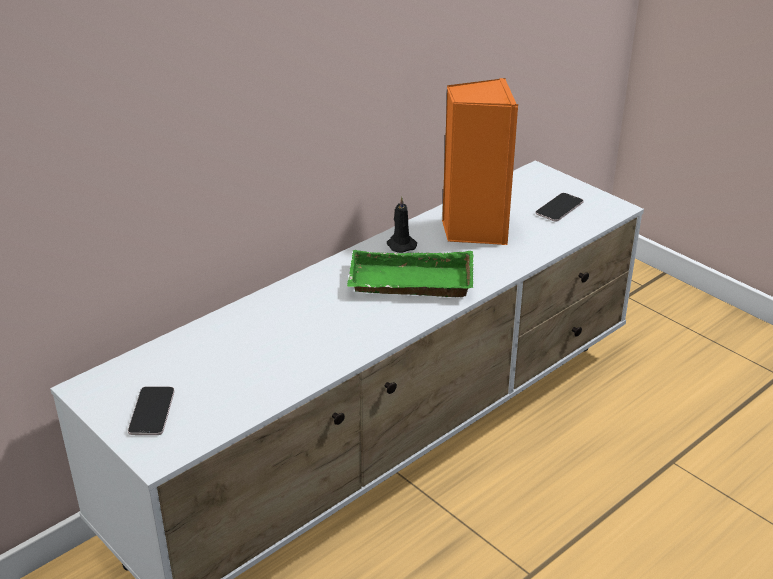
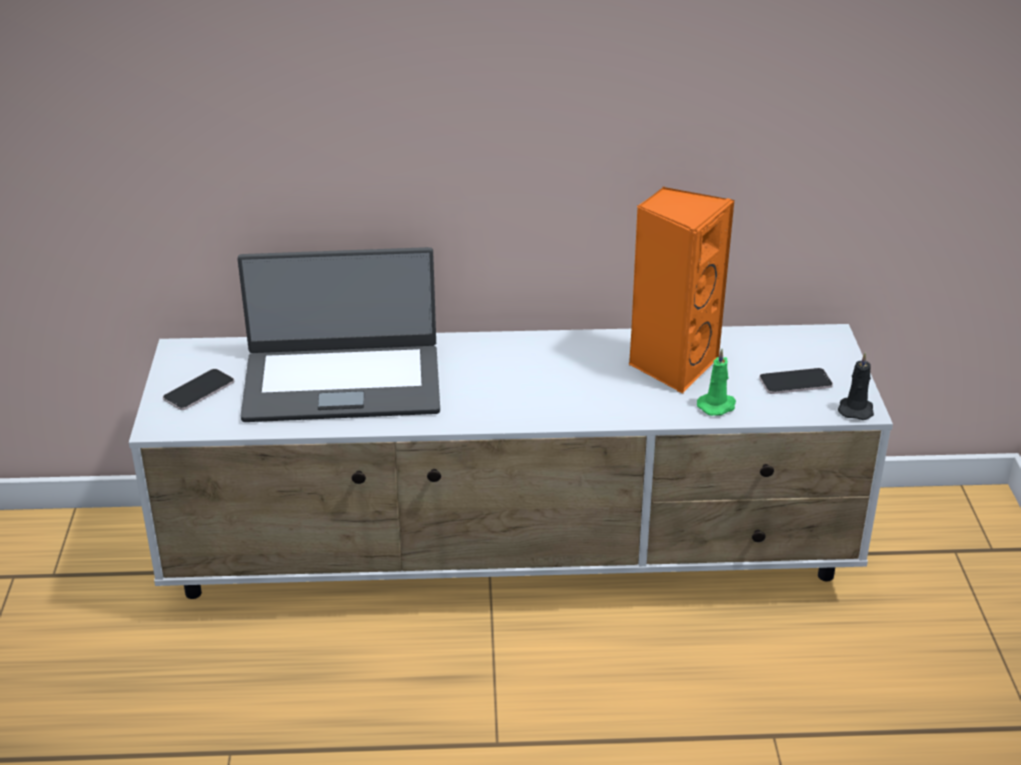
camera: 40 degrees right, 0 degrees up
(265, 347) = (342, 382): none -> laptop
(400, 245) = (580, 348): black candle -> black candle (855, 409)
(409, 284) = (535, 387): green tray -> none
(538, 243) = (717, 406): none -> green candle

